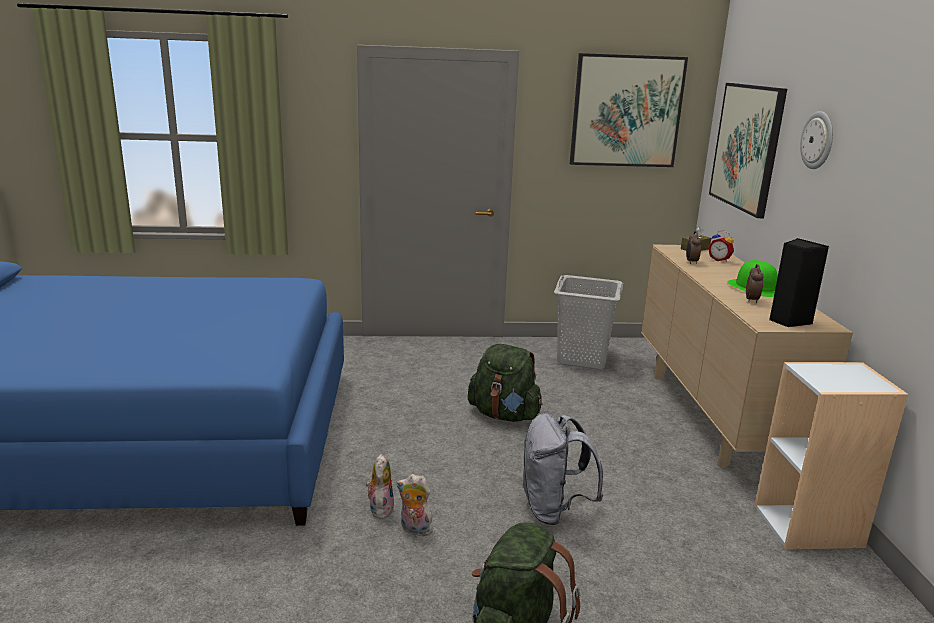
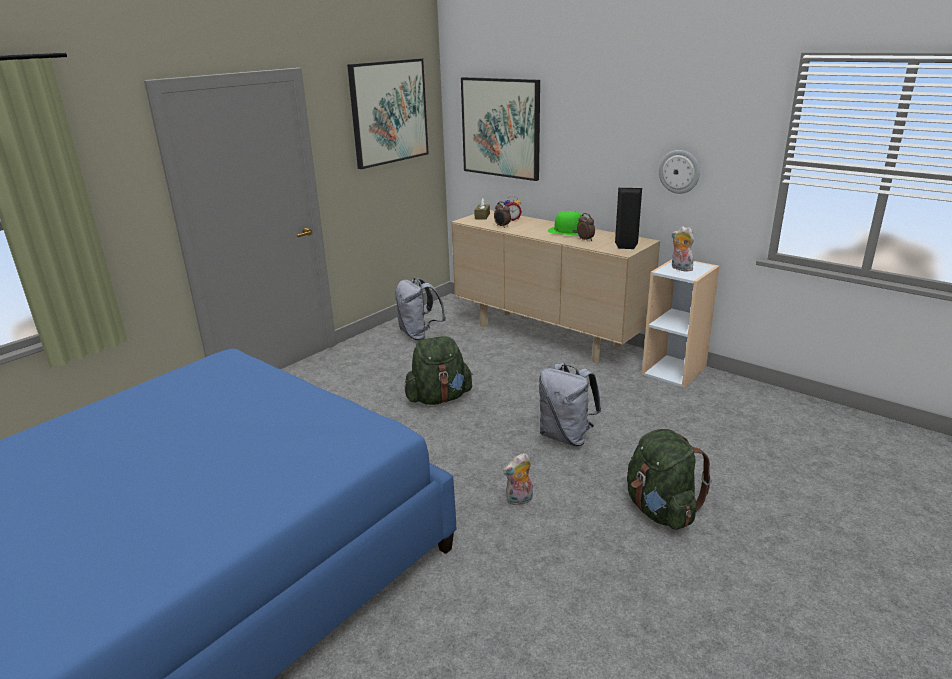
camera: 45 degrees left, 5 degrees up
(380, 508) = (476, 504): plush toy -> plush toy (680, 268)
(582, 359) = (419, 335): grey laundry basket -> grey backpack
(818, 140) = (587, 116): wall clock -> wall clock (679, 171)

